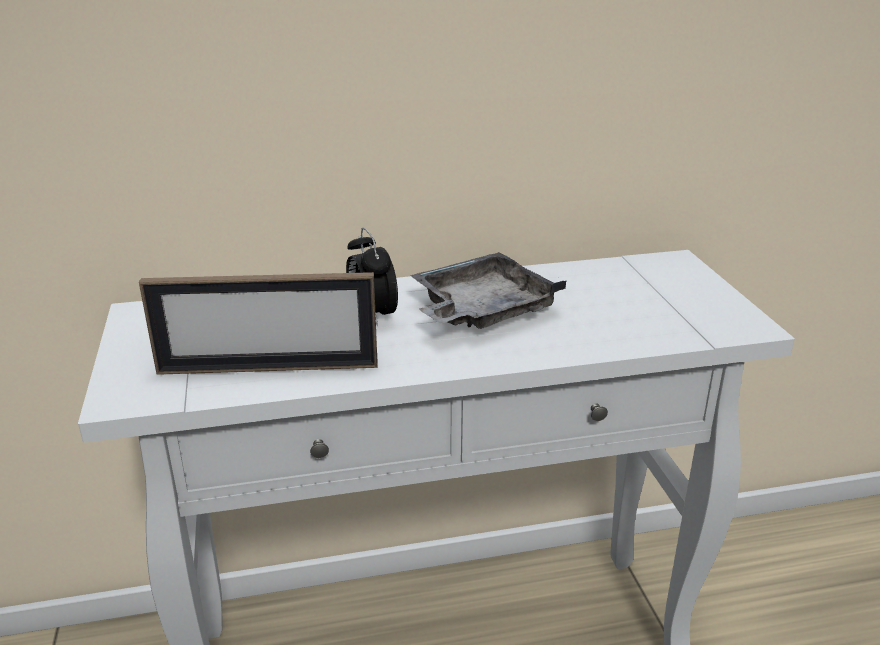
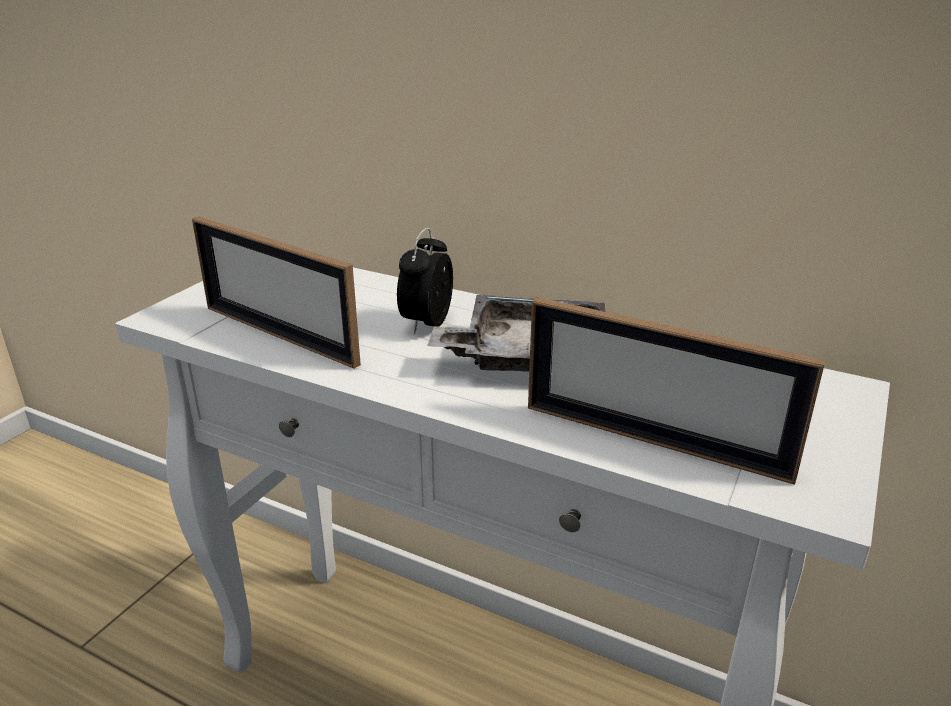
camera: 40 degrees right, 0 degrees up
(632, 331) = (653, 440): none -> picture frame

